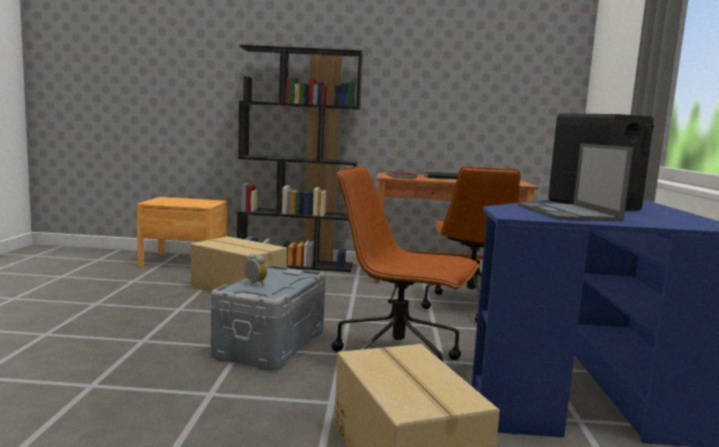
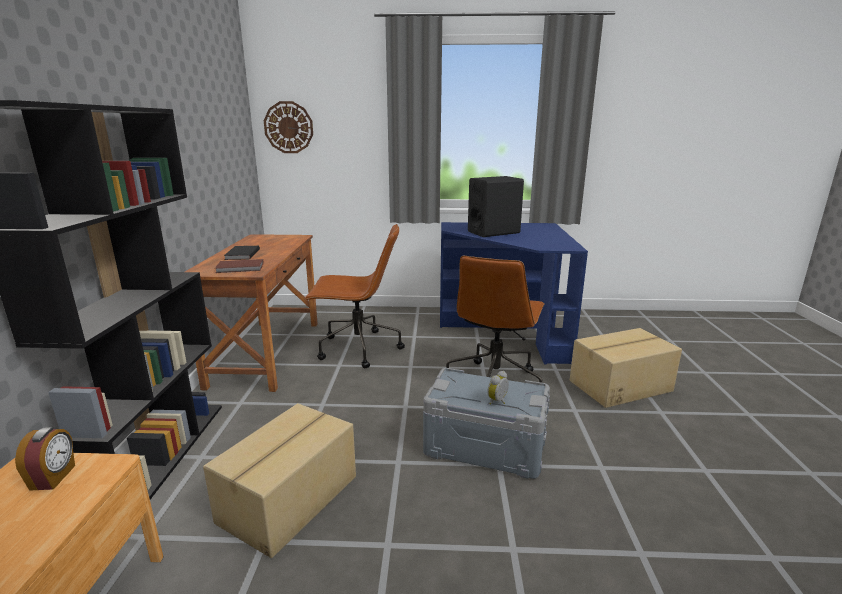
camera: 90 degrees left, 10 degrees up
(203, 203) = (54, 477): none -> alarm clock
(568, 213) = (540, 239): laptop -> none
(602, 74) = (288, 127): none -> wall clock

